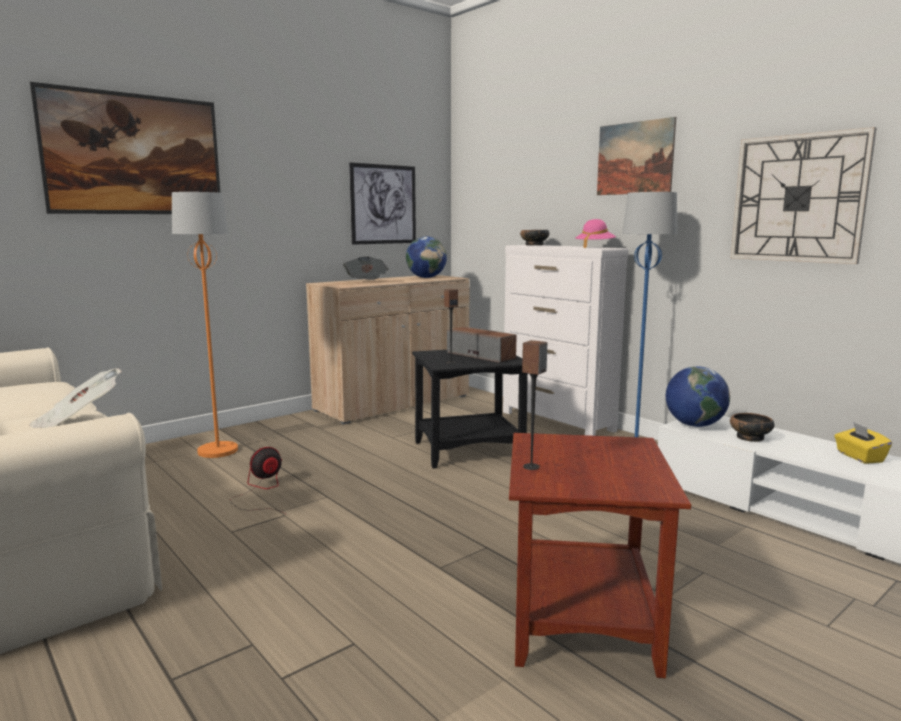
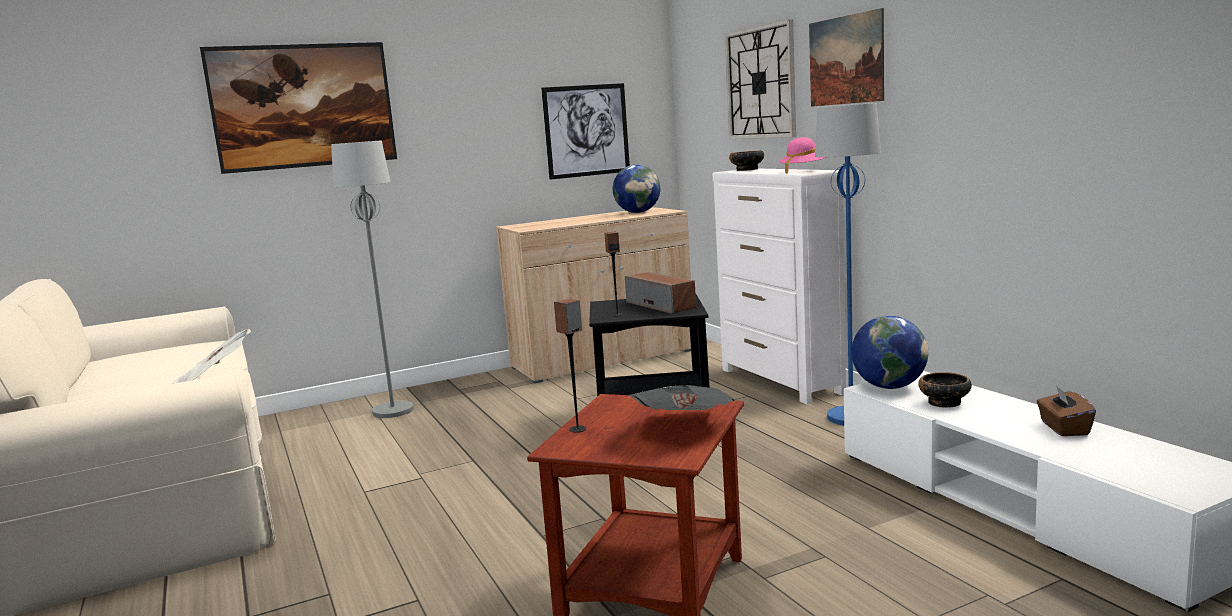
camera: 15 degrees right, 0 degrees up
(218, 451) = (393, 410): orange floor lamp -> grey floor lamp
(262, 491) = (413, 453): fan -> none
(366, 281) = (562, 221): newspaper -> newspaper (685, 426)
(798, 198) = (1013, 103): wall clock -> wall clock (760, 83)
(859, 457) = (1063, 428): yellow tissue box -> brown tissue box

